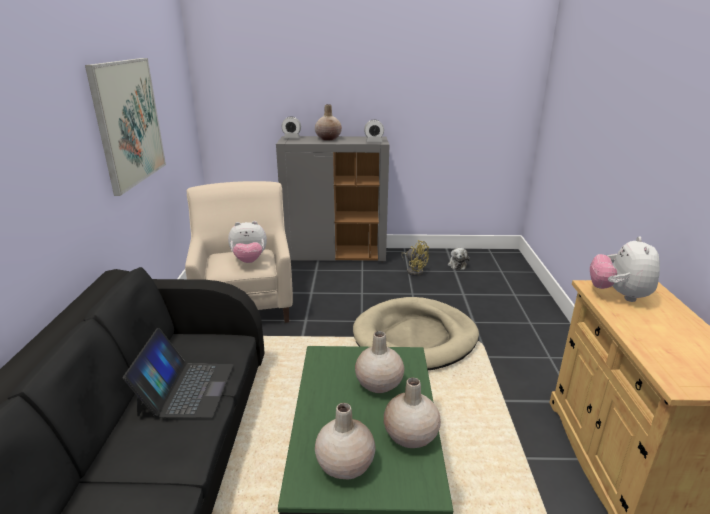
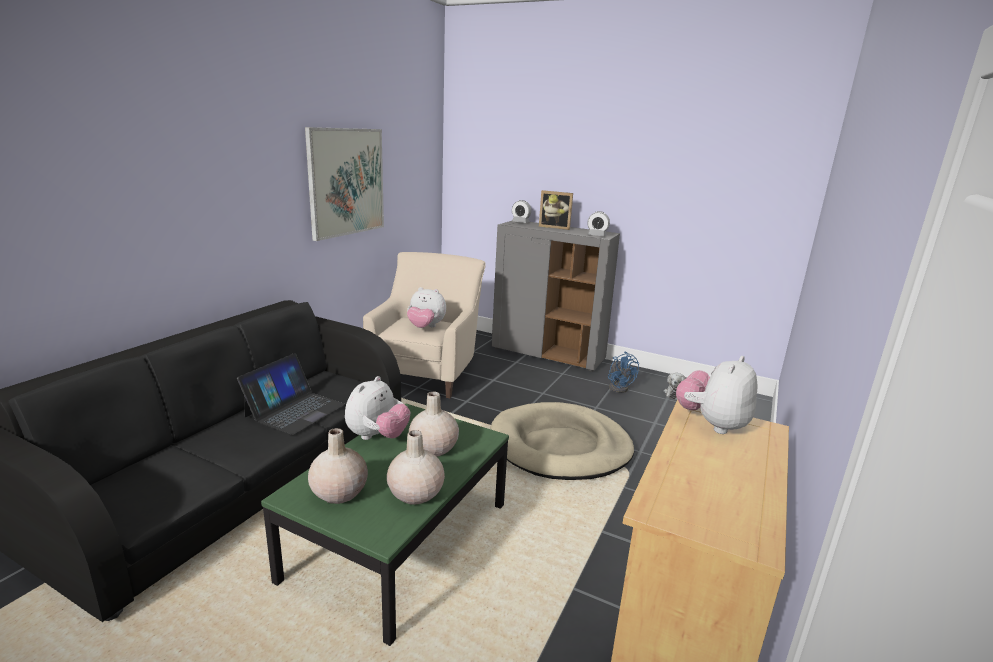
camera: 25 degrees right, 5 degrees down
(318, 390) = (377, 436): none -> plush toy
(328, 139) = (555, 227): beige vase -> picture frame
(414, 270) = (619, 387): yellow fan -> blue fan

